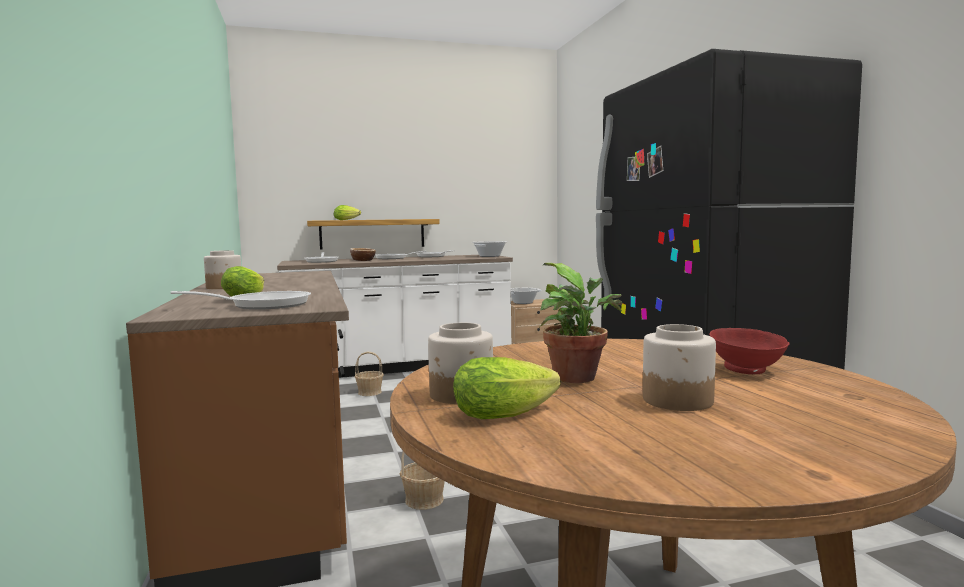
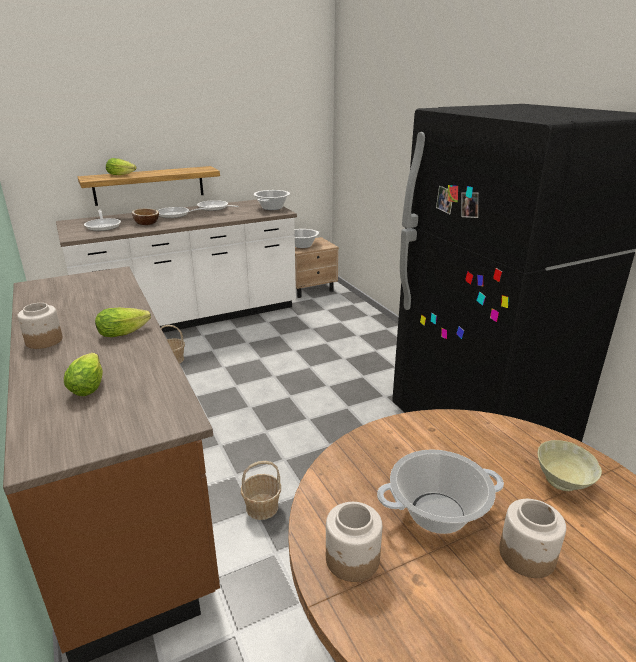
camera: 10 degrees left, 20 degrees up
(262, 305) = (119, 414): frying pan -> none
(510, 412) = (405, 596): lettuce -> lettuce (126, 332)
(579, 379) = (438, 513): potted plant -> cooking pot
(746, 370) = (562, 482): red bowl -> beige bowl

